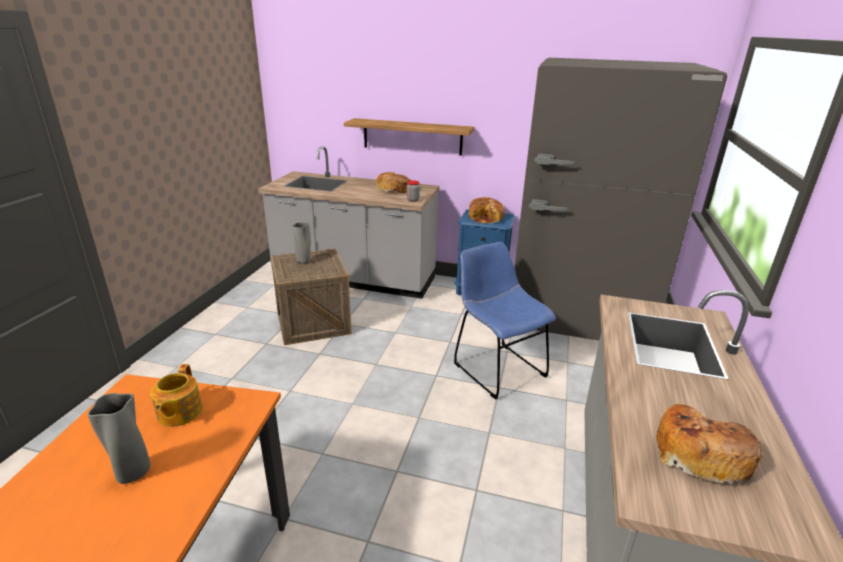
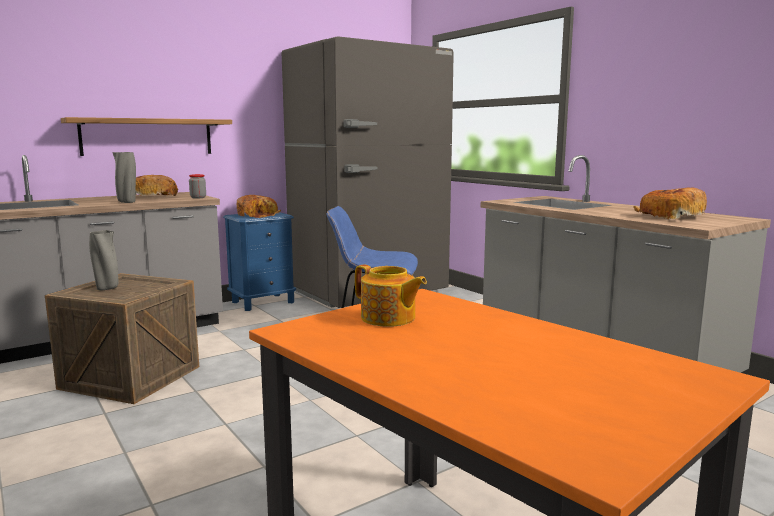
camera: 50 degrees left, 15 degrees down
(133, 473) = (469, 342): grey vase -> grey vase (127, 202)

